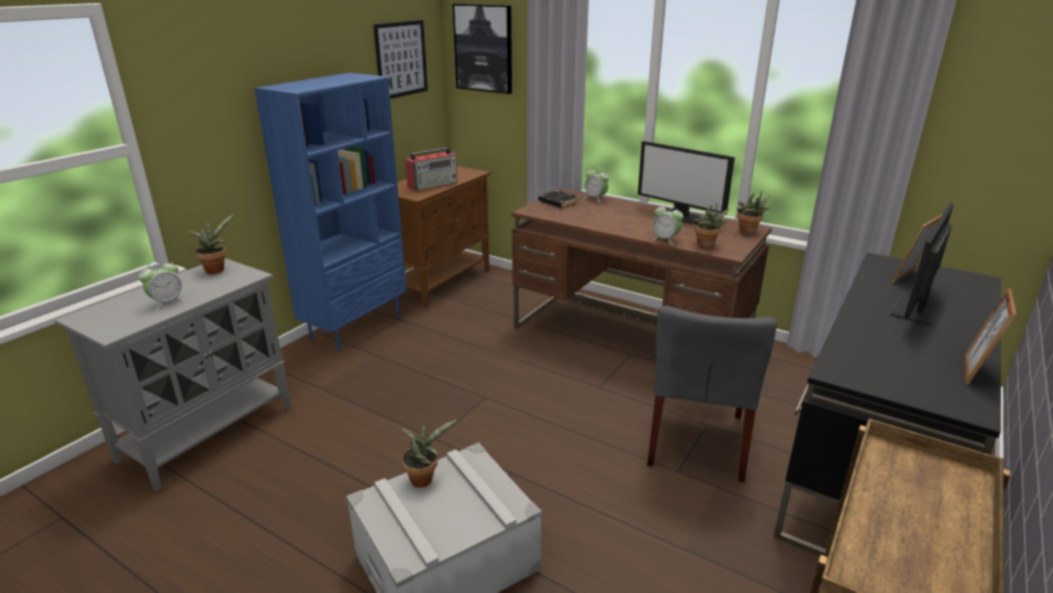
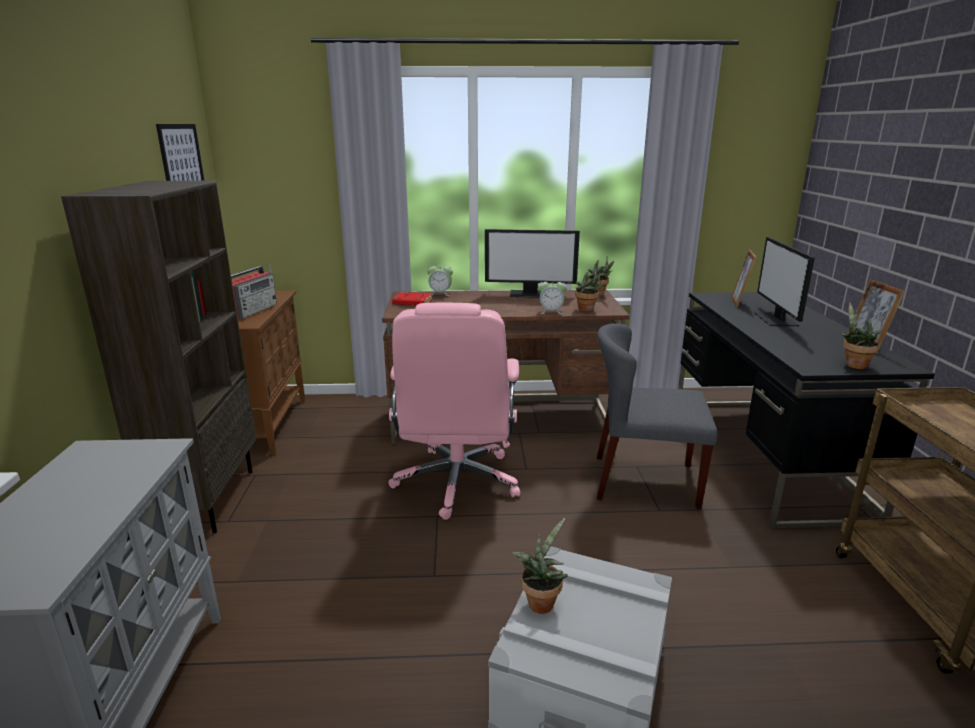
camera: 35 degrees left, 5 degrees down
(167, 302) = (75, 517): alarm clock -> none
(216, 269) = (93, 456): potted plant -> potted plant (853, 364)
(356, 327) = (208, 499): blue bookcase -> brown bookcase
(484, 48) = (269, 155): picture -> none
(528, 377) = (457, 483): none -> pink office chair
(557, 202) = (412, 302): black book -> red book
(696, 440) = (644, 481): grey chair -> grey chair turned 120 degrees clockwise

